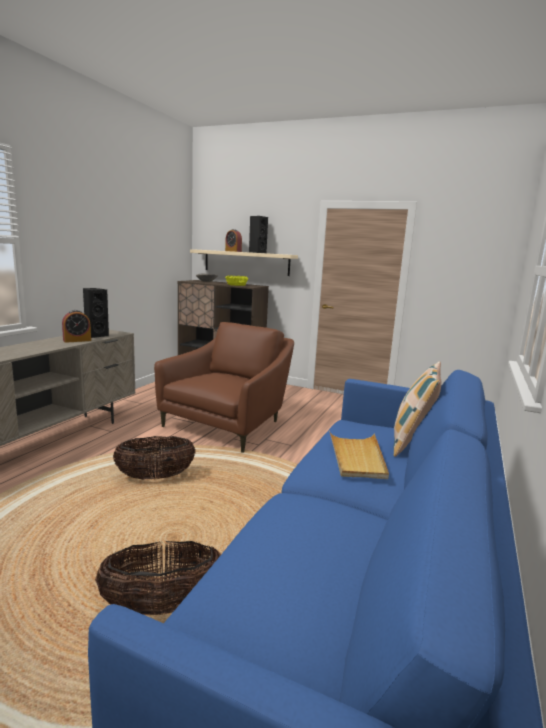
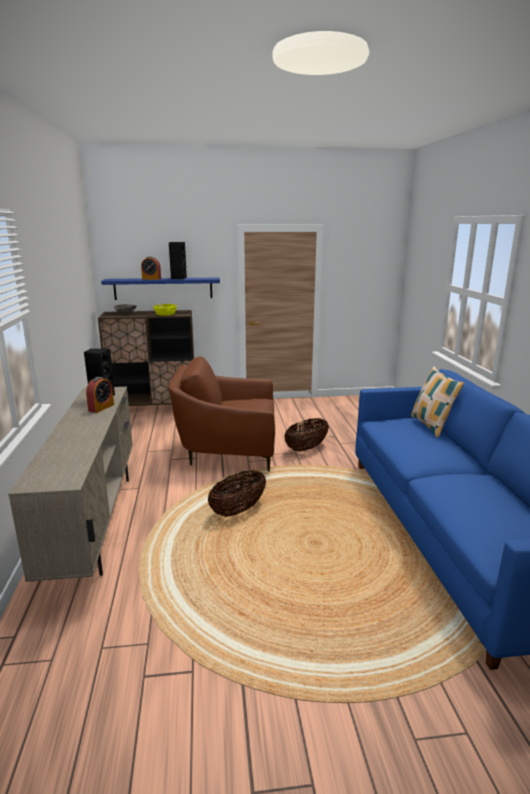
camera: 30 degrees left, 5 degrees up
(162, 606) = (367, 580): basket -> basket (306, 448)
(229, 424) = (227, 451): brown armchair -> brown armchair turned 90 degrees counterclockwise
(246, 262) = (163, 288): beige shelf -> blue shelf
(357, 457) = (425, 444): beige tray -> none

